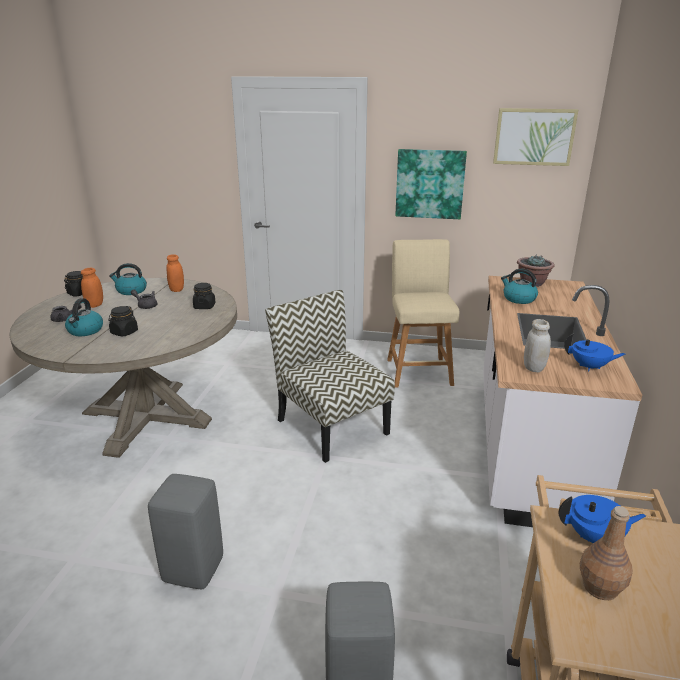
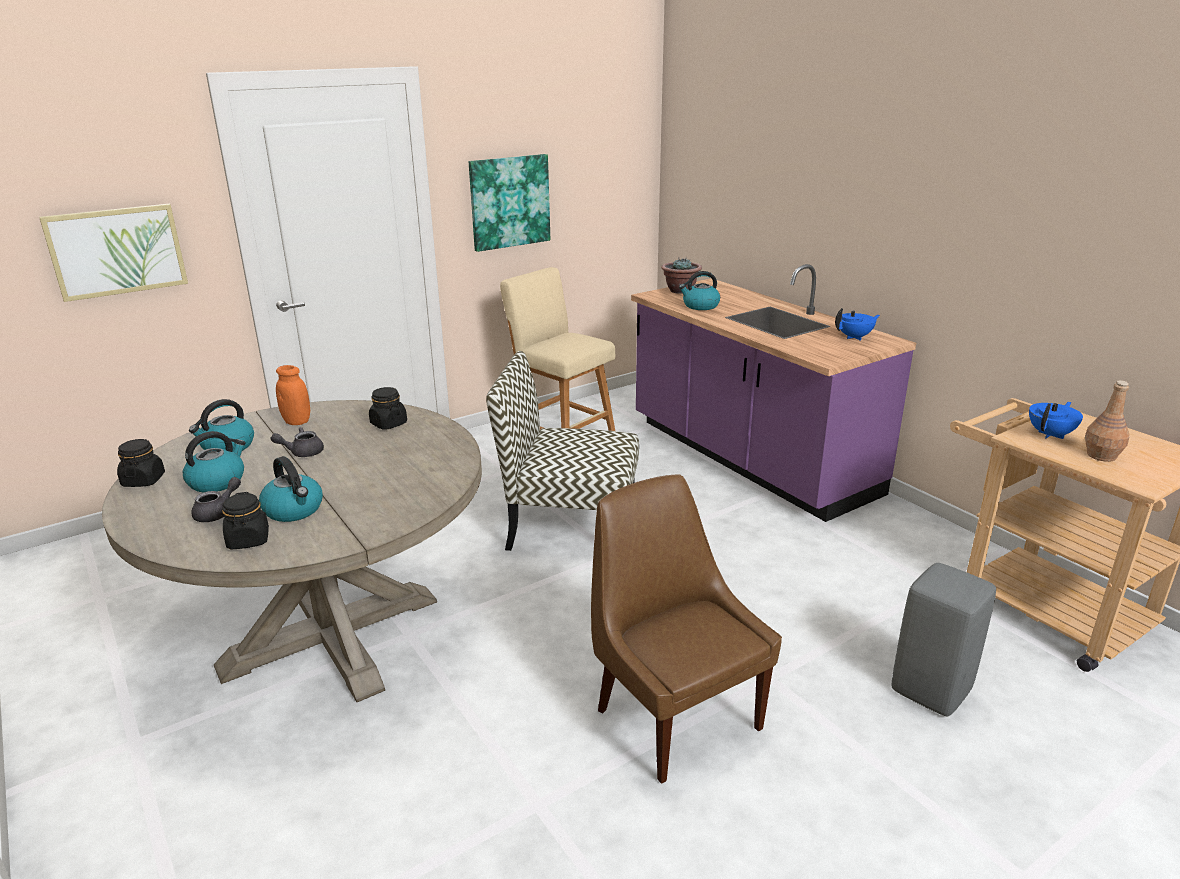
camera: 45 degrees left, 0 degrees up
(95, 305) = (217, 481): orange jar -> kettle
(124, 332) = (358, 488): black jar -> black jar (248, 540)
(194, 569) = (674, 715): grey stool -> brown chair
(527, 445) = (749, 458): white counter -> purple counter
(534, 137) = (608, 129): picture -> picture (117, 251)
(534, 368) = (828, 351): white jar -> none

